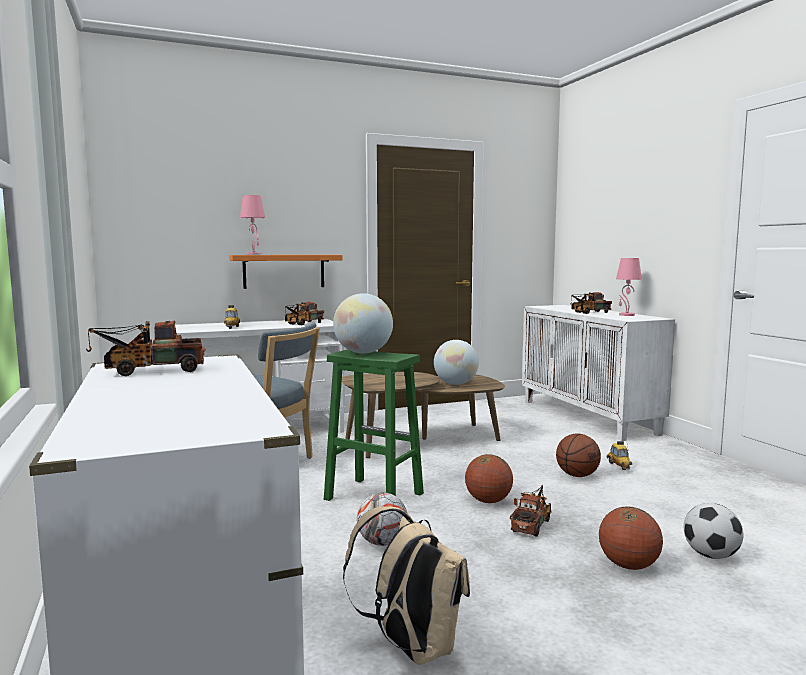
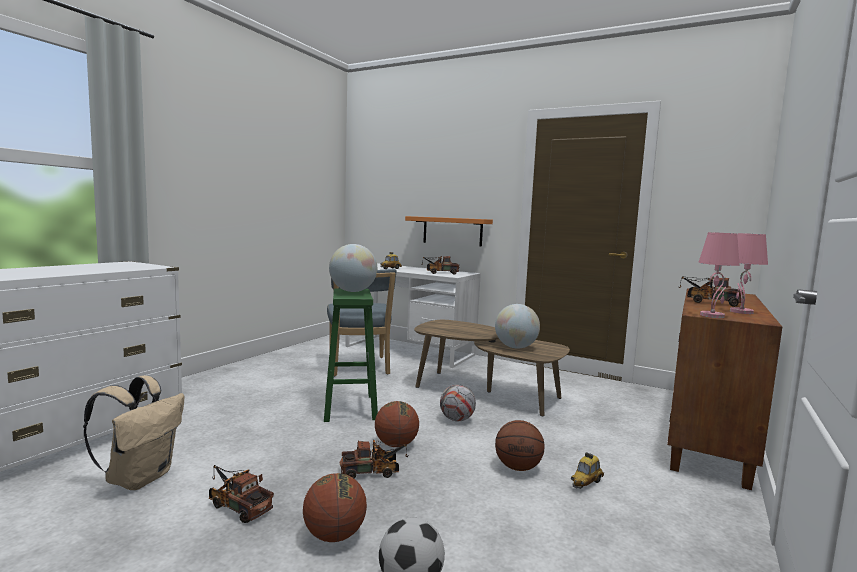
camera: 50 degrees right, 0 degrees up
(149, 371) = (109, 265): toy truck -> toy truck (237, 506)
(253, 254) = (424, 216): pink table lamp -> pink table lamp (712, 316)
(382, 542) = (278, 430): football -> football (456, 419)
(588, 417) = (709, 437): white cabinet -> brown cabinet

